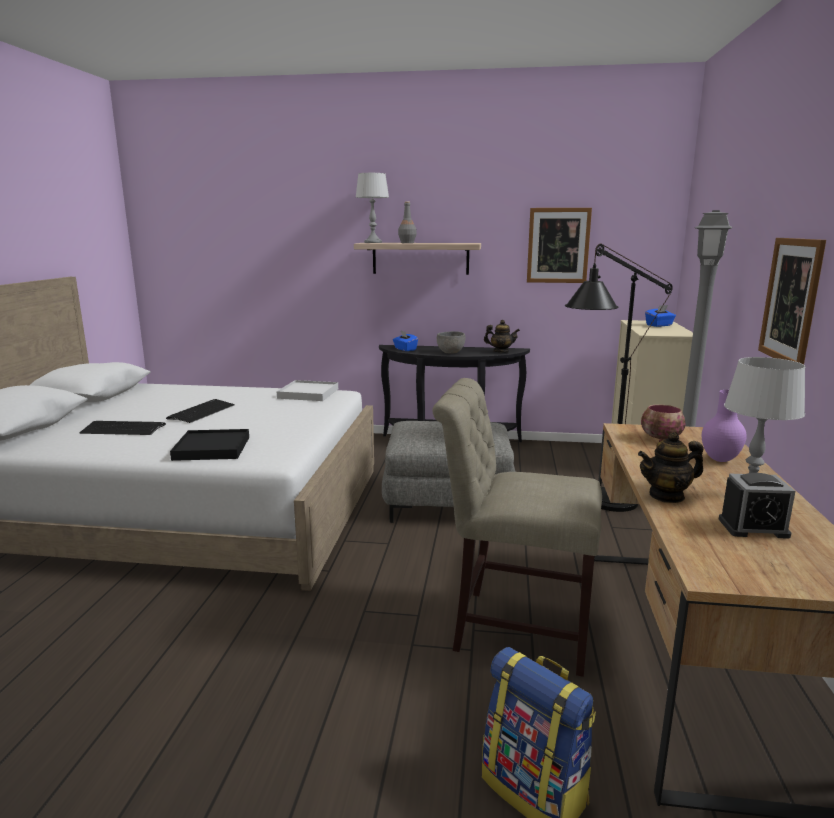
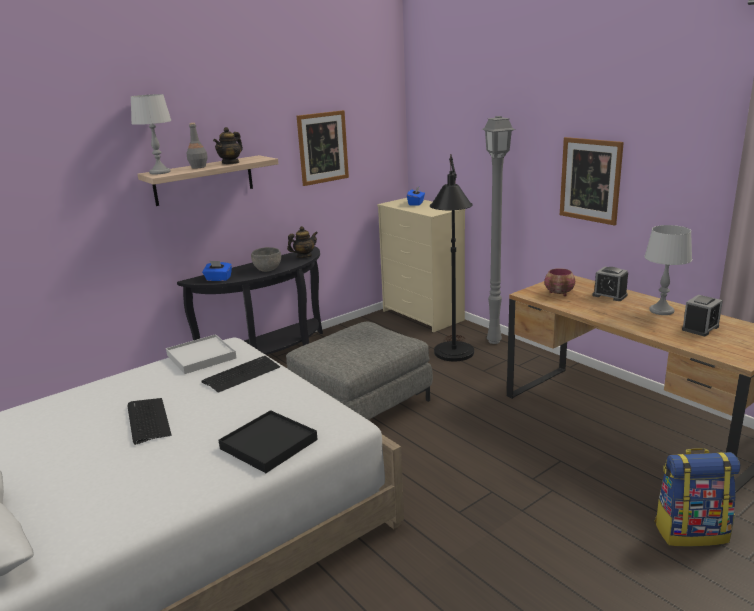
camera: 45 degrees left, 5 degrees up
(123, 429) = (115, 478): keyboard -> keyboard (242, 374)
(513, 627) = (546, 462): beige chair -> none
(667, 496) = (641, 328): teapot -> teapot (230, 162)
(721, 460) = (609, 295): purple vase -> alarm clock

